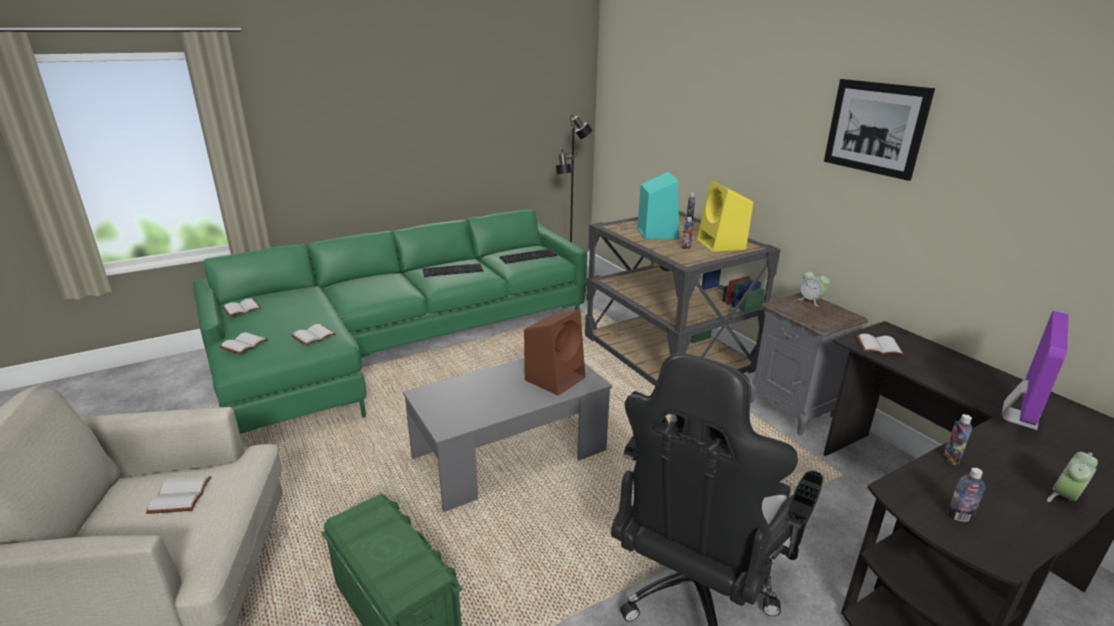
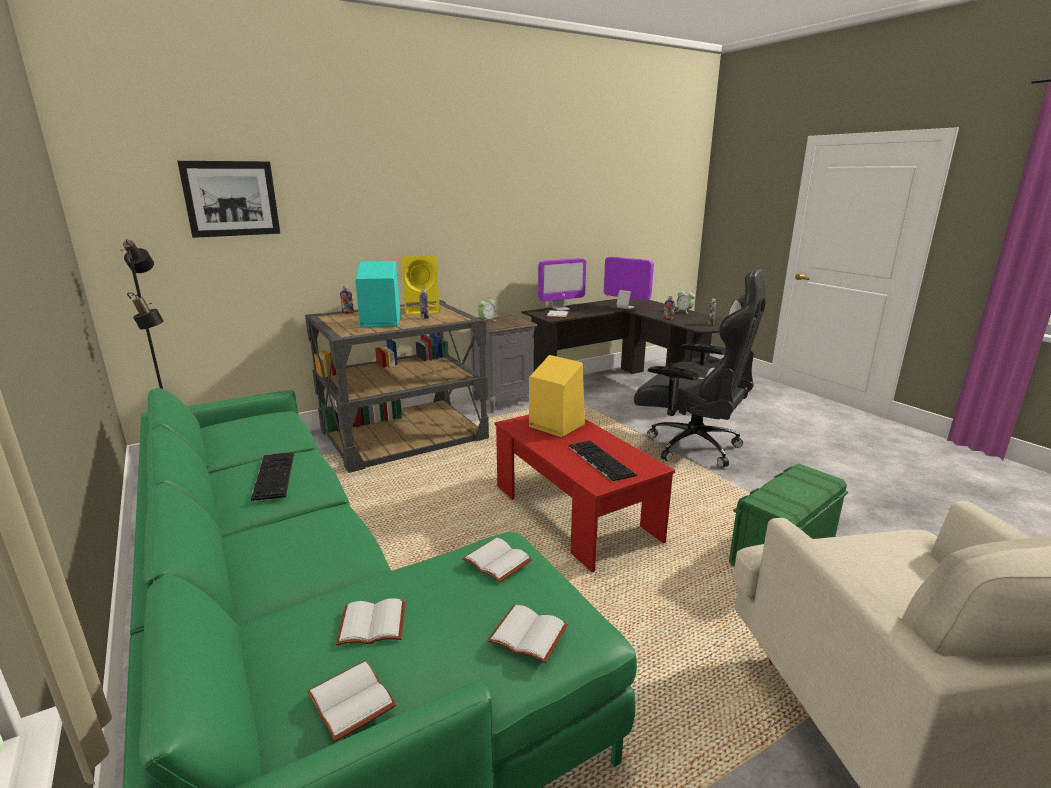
camera: 90 degrees left, 5 degrees down
(181, 496) = (868, 575): white book -> white book (373, 622)
(510, 454) = (574, 512): grey coffee table -> red coffee table
(528, 256) = (260, 426): keyboard -> keyboard (599, 460)
(555, 378) = (555, 425): brown speaker -> yellow speaker
(875, 128) = (484, 190): picture -> picture (231, 199)
(933, 351) = (560, 309): none -> monitor

